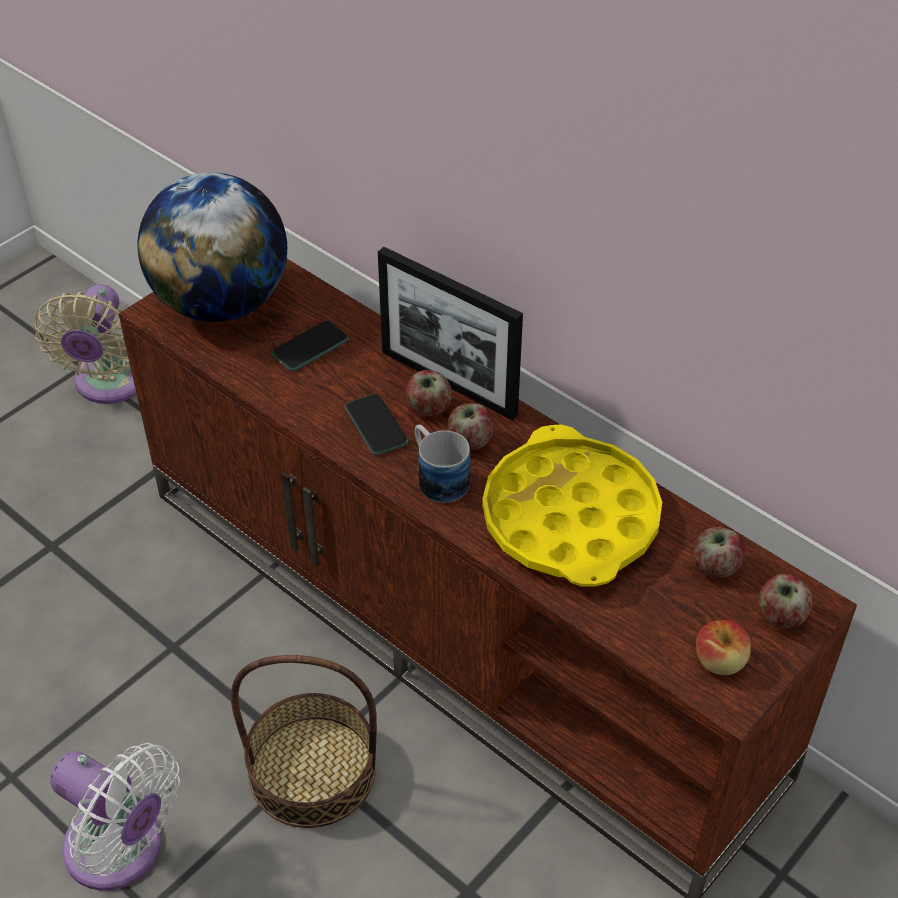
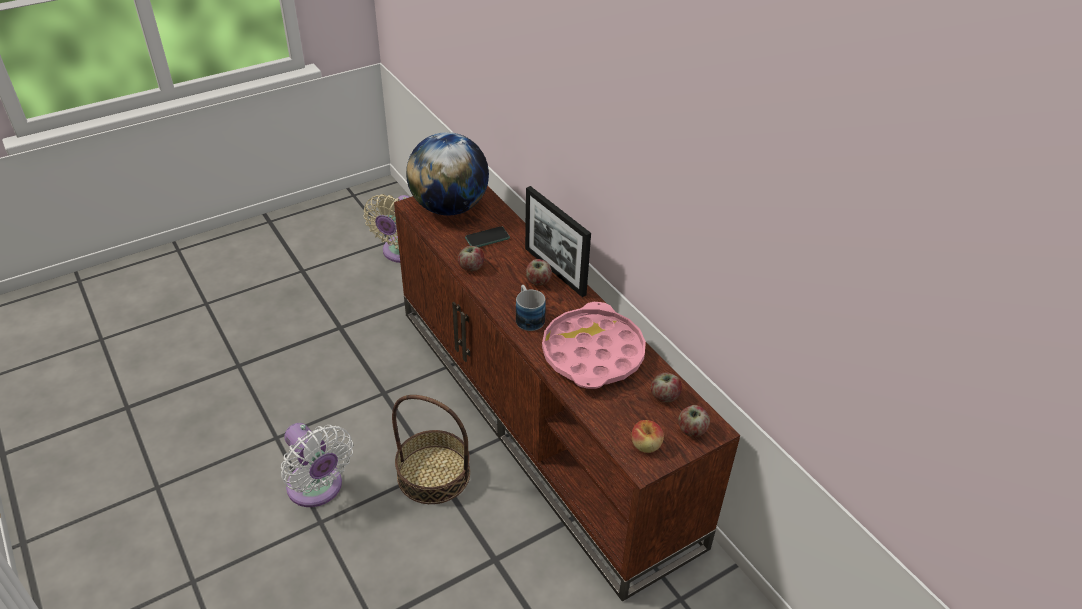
camera: 15 degrees right, 5 degrees down
(376, 426) = (505, 284): phone -> none
(470, 441) = (553, 302): apple -> apple (471, 267)
(570, 518) = (592, 353): yellow tray -> pink tray

